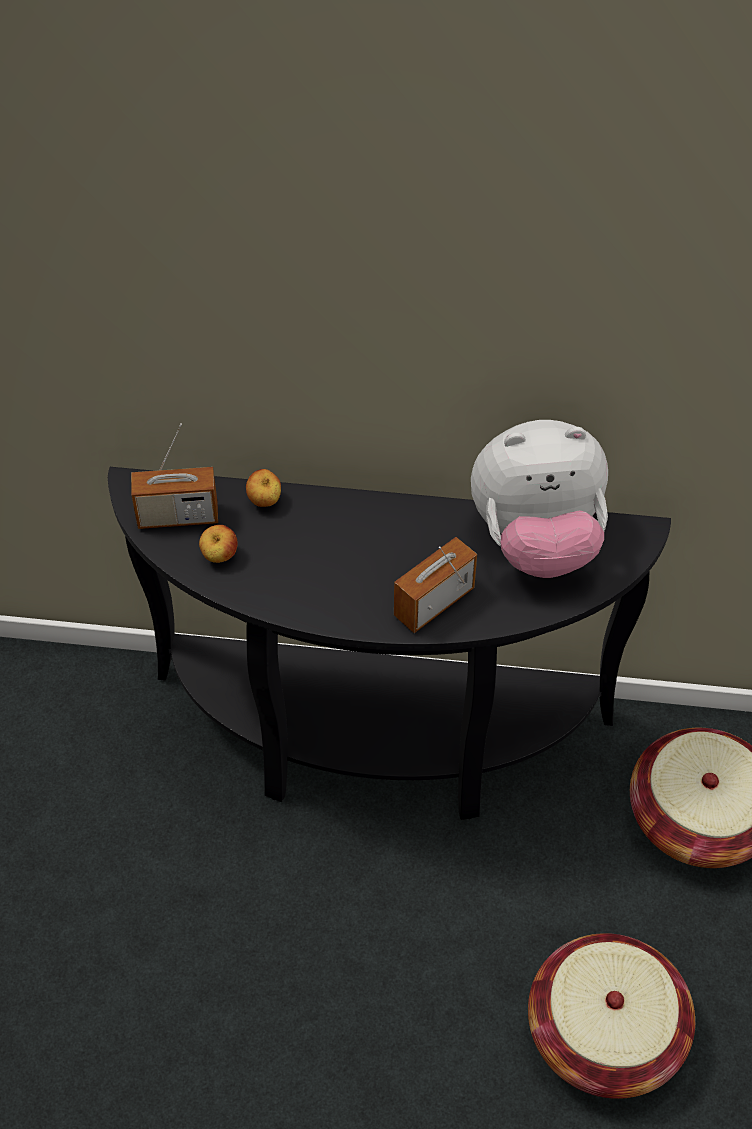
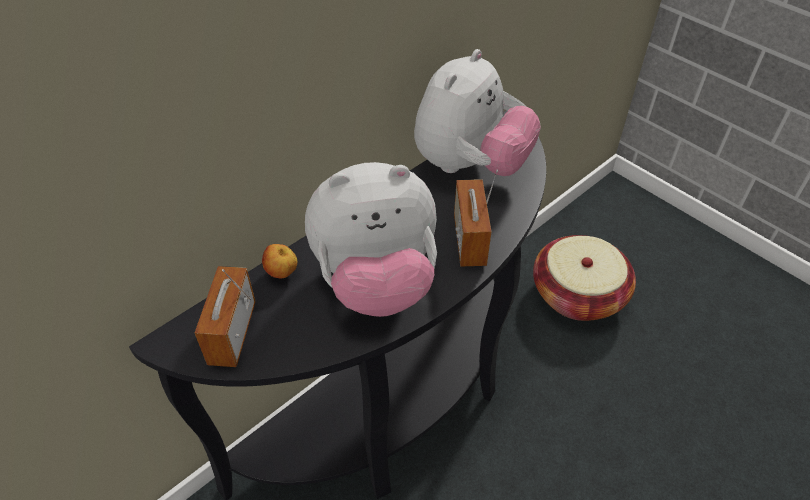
camera: 50 degrees left, 5 degrees down
(178, 516) = (232, 333): radio -> radio turned 150 degrees clockwise
(219, 556) = (299, 332): apple -> none
(317, 570) = (376, 282): none -> plush toy
(605, 1032) = (680, 431): basket -> none

